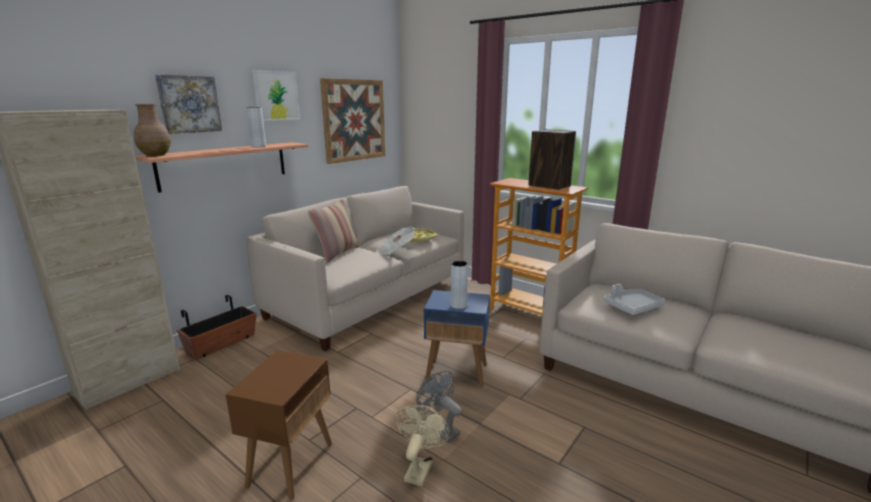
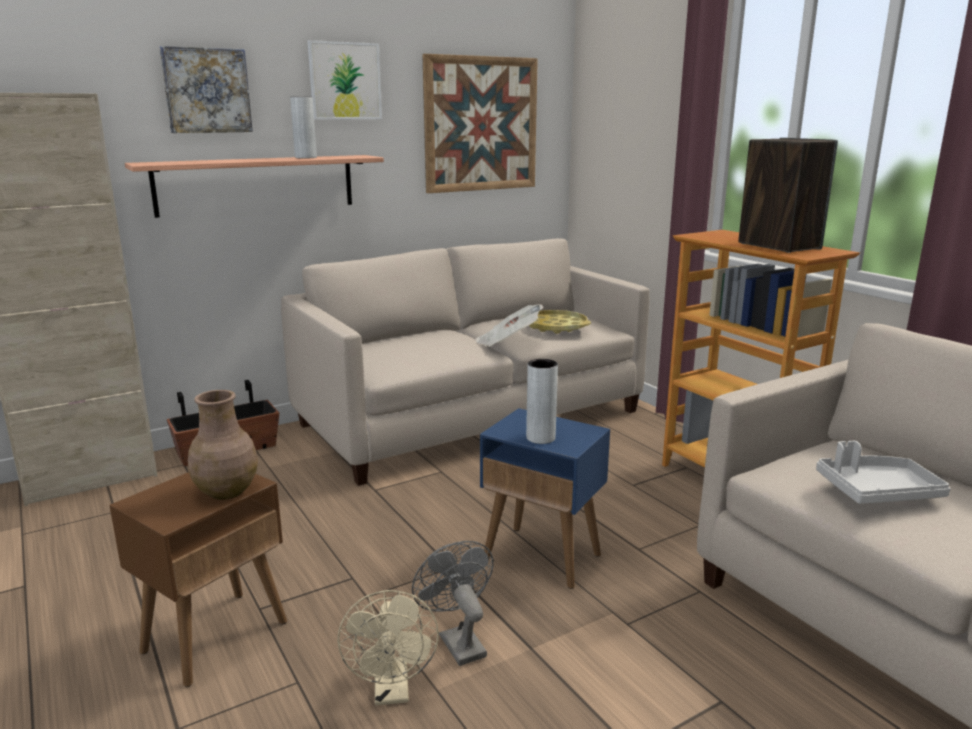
camera: 20 degrees right, 0 degrees up
(155, 155) = (149, 162): brown vase -> brown vase (226, 492)
(337, 253) = (414, 336): pillow -> none
(420, 467) = (392, 692): beige fan -> beige fan turned 135 degrees clockwise

